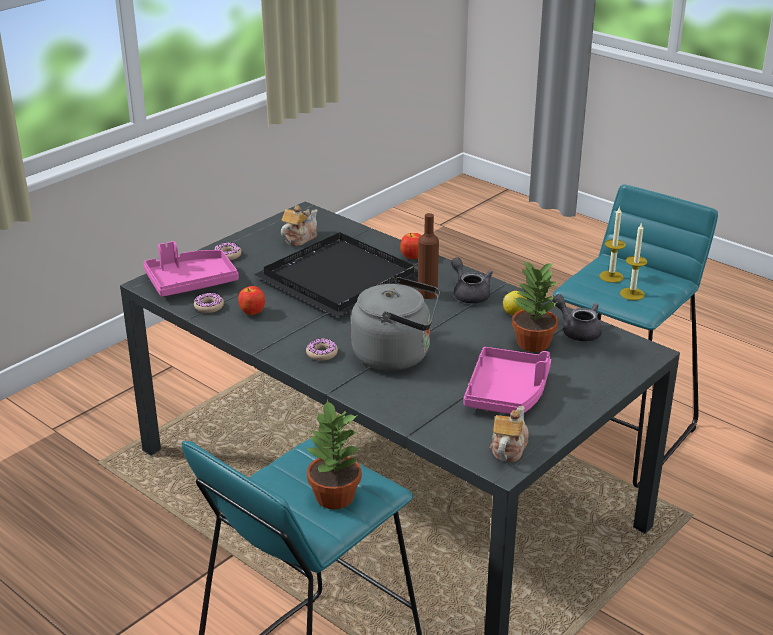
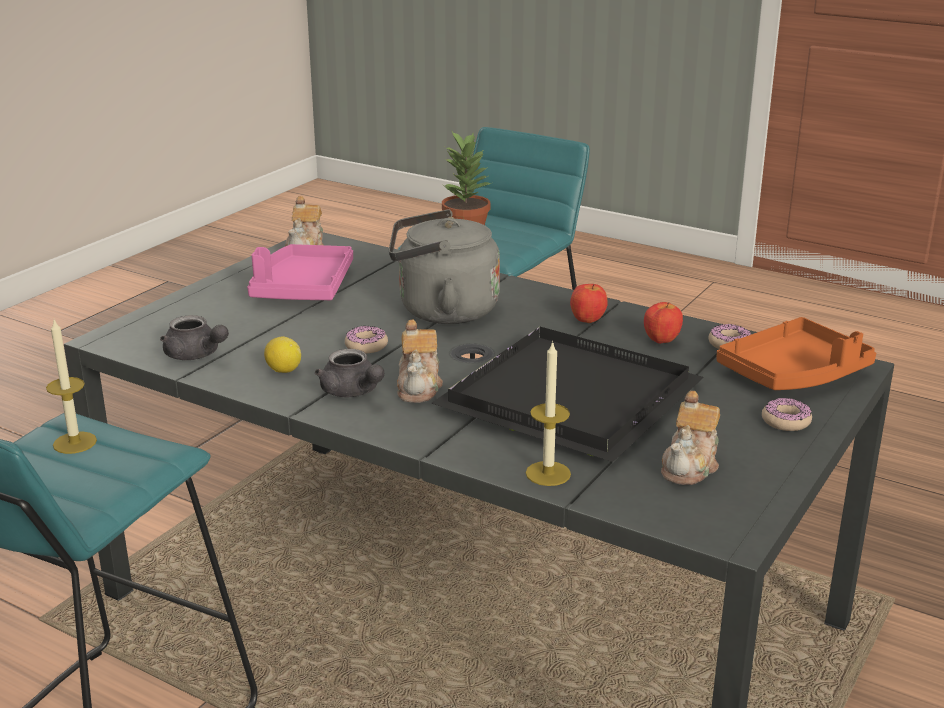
camera: 170 degrees right, 5 degrees down
(191, 282) = (794, 374): pink tray -> orange tray
(322, 353) = (536, 306): donut -> donut (366, 346)
(412, 258) = (461, 445): apple -> apple (588, 321)
(427, 294) = (419, 387): brown bottle -> teapot
(532, 343) = (264, 336): potted plant -> none
(611, 276) = (94, 472): candle -> candle (548, 473)

